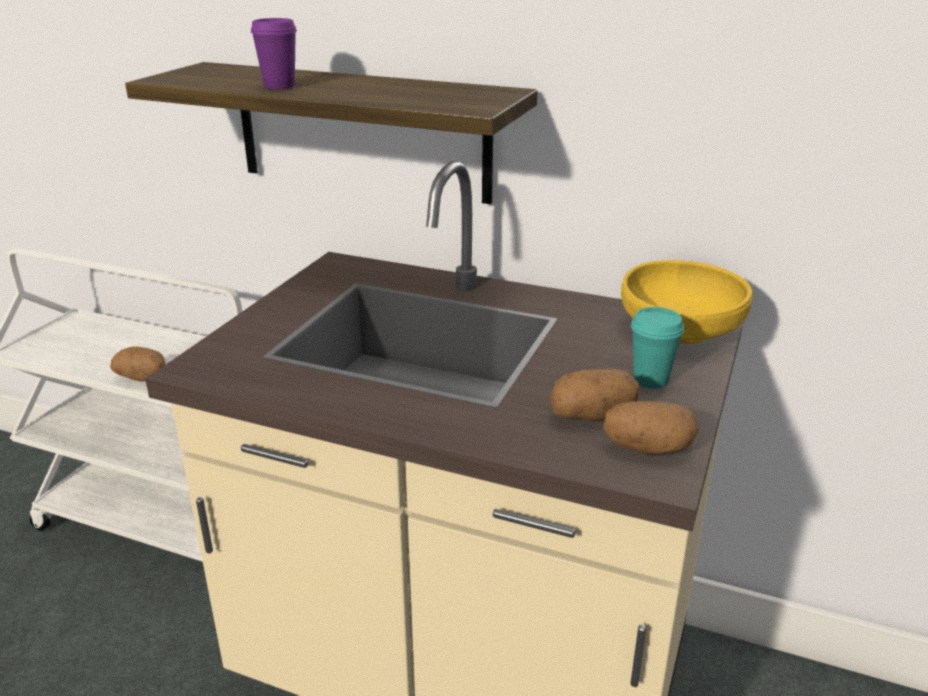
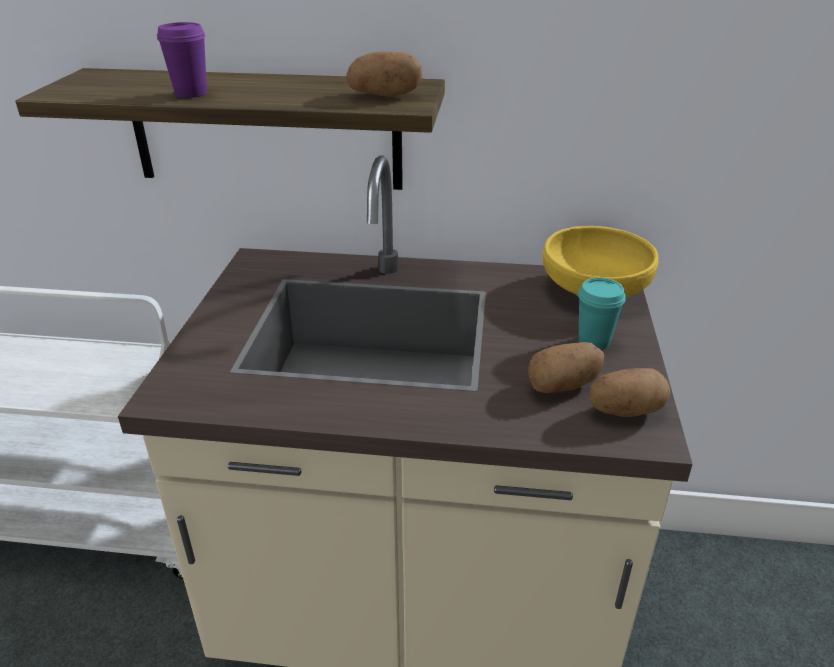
camera: 15 degrees left, 5 degrees up
(143, 378) = (64, 395): potato -> potato (385, 95)

